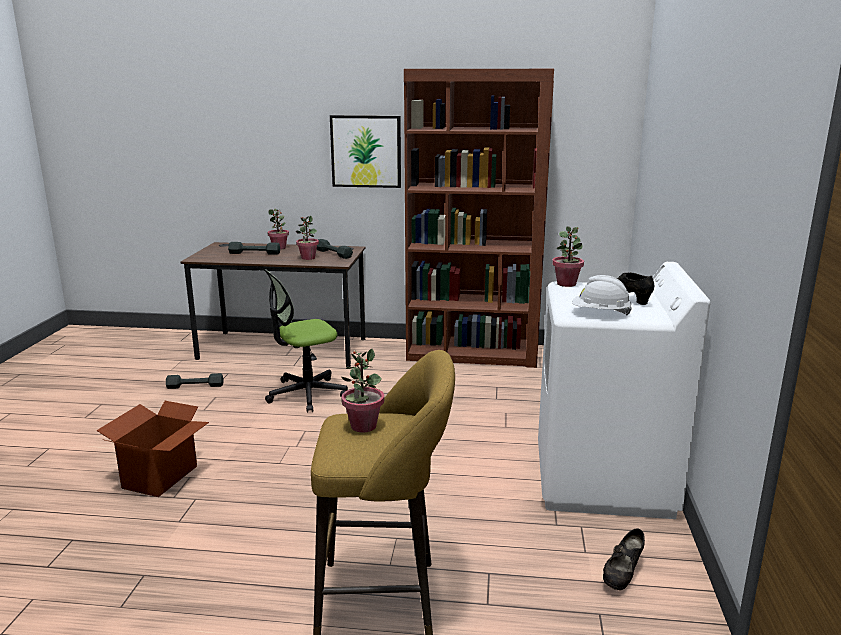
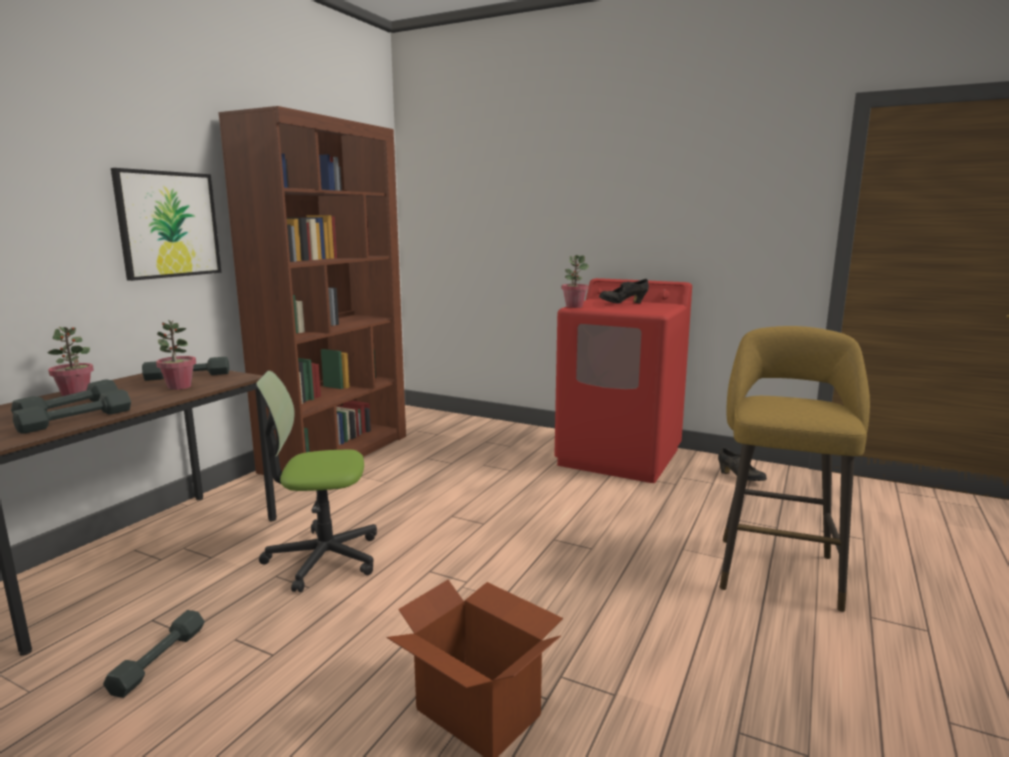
camera: 70 degrees left, 5 degrees down
(235, 259) = (76, 420): none -> grey dumbbell
(306, 394) = (323, 558): office chair -> office chair turned 90 degrees clockwise
(363, 426) = (782, 406): potted plant -> none
(600, 314) = (656, 309): white hard hat -> none
(603, 480) = (620, 457): white washing machine -> red washing machine

